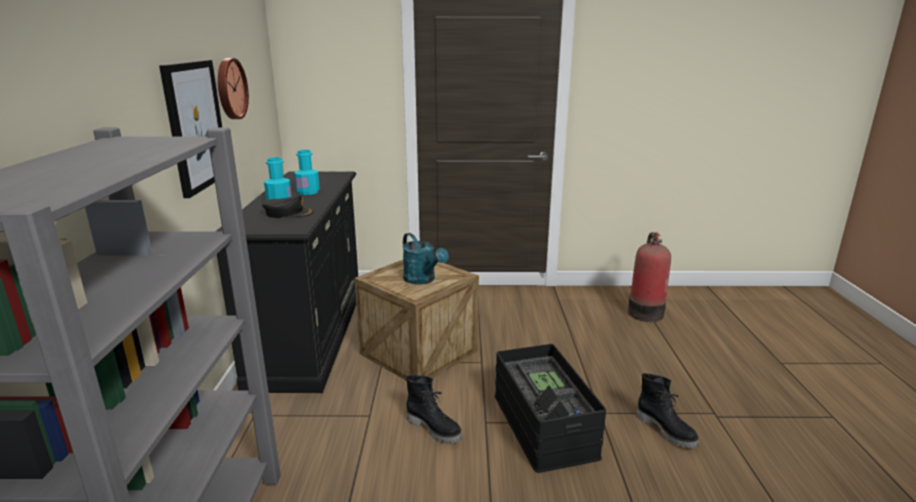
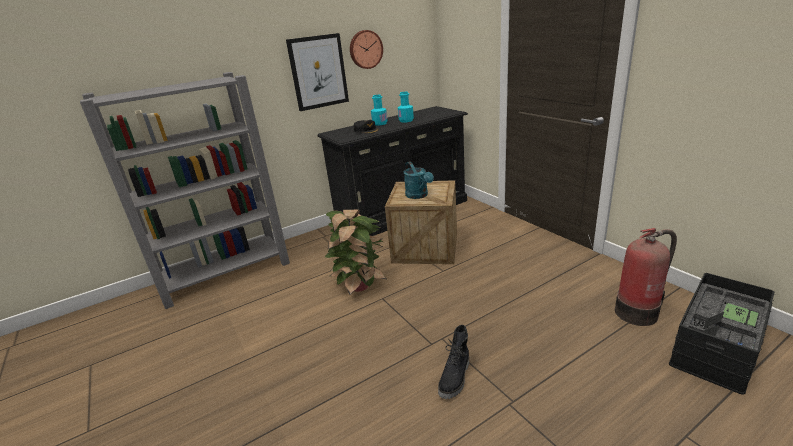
camera: 60 degrees right, 5 degrees up
(423, 280) = (419, 195): turquoise watering can -> turquoise watering can turned 45 degrees counterclockwise
(434, 428) = (360, 285): black boot -> potted plant
(545, 424) = (403, 320): black storage box -> black storage box (717, 347)

